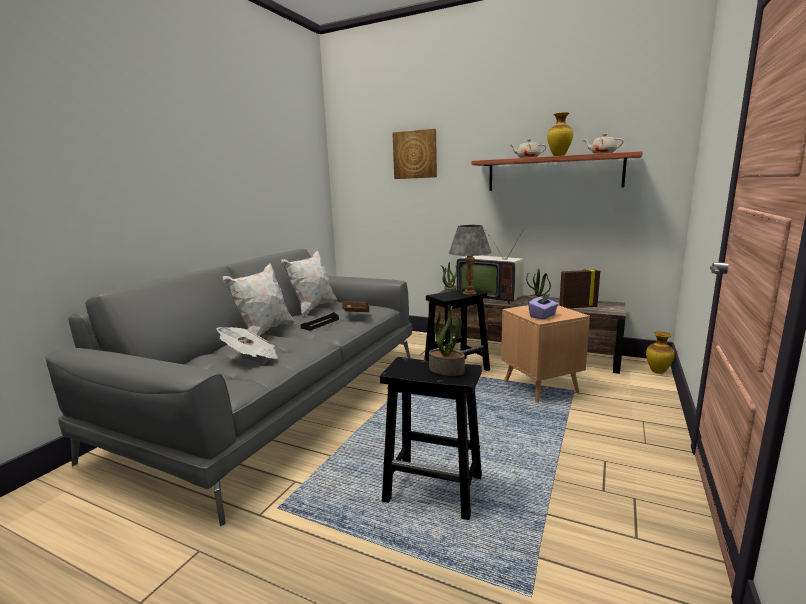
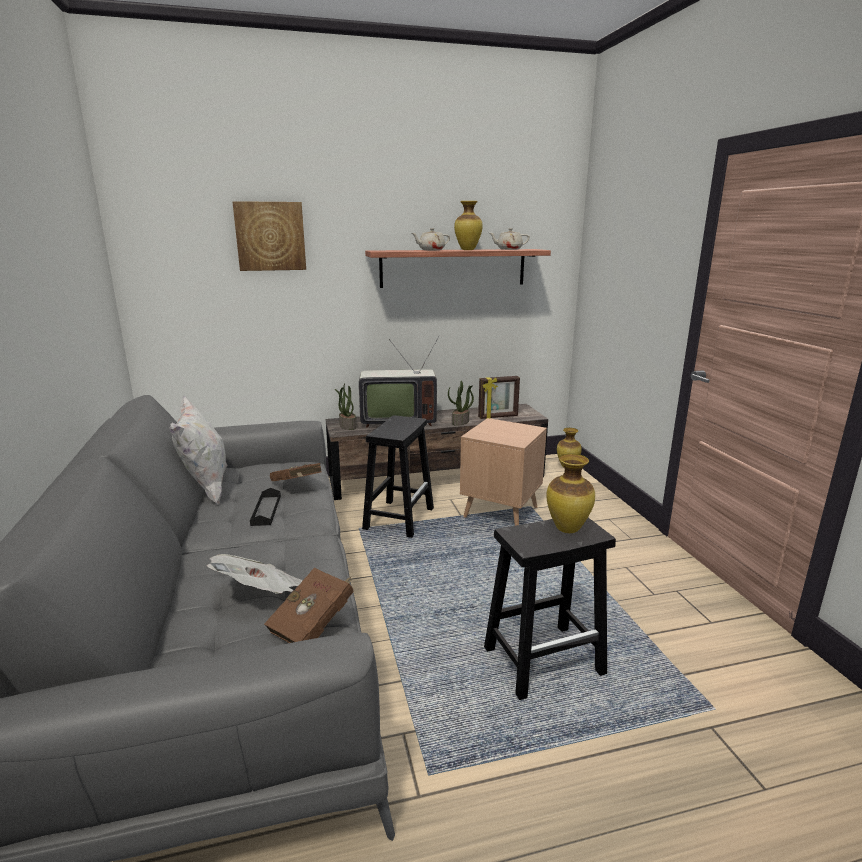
camera: 40 degrees left, 5 degrees up
(246, 376) = (315, 624): none -> brown book
(264, 332) = (198, 548): white pillow -> none
(447, 370) = (567, 529): potted plant -> vase
(470, 293) = (411, 423): grey table lamp -> none
(543, 316) = (512, 437): purple tissue box -> none
(577, 307) = (498, 417): picture frame -> picture frame turned 150 degrees counterclockwise

